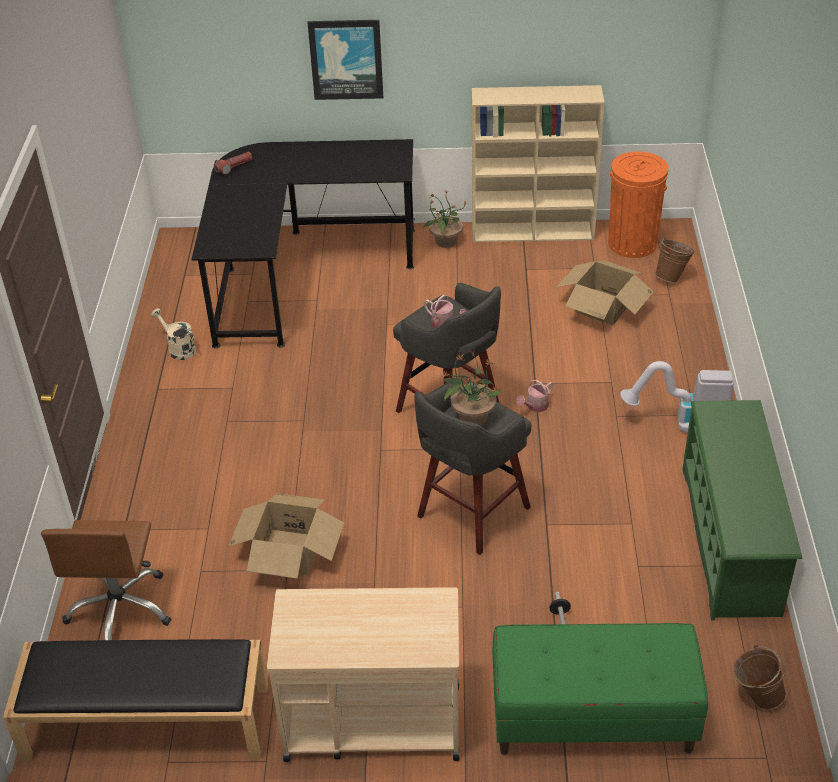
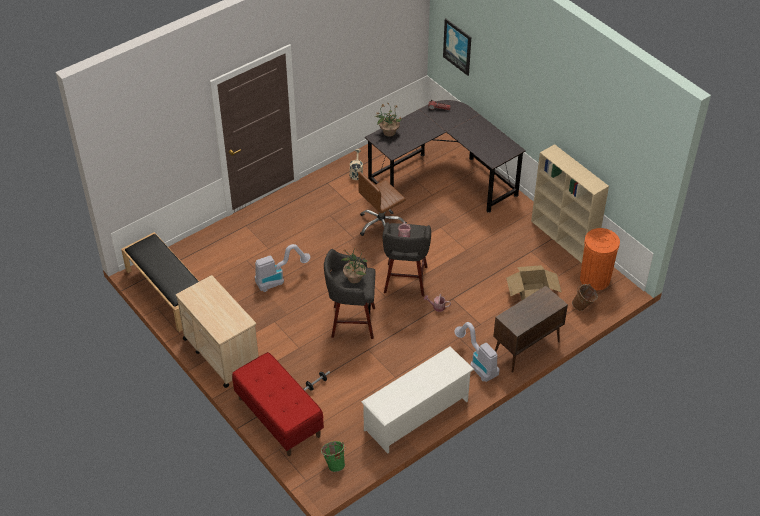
camera: 50 degrees right, 5 degrees up
(121, 609) = (209, 251): brown office chair -> brown office chair (381, 225)
(288, 552) = (279, 279): cardboard box -> vacuum cleaner
(346, 59) = (508, 91): picture -> picture (457, 46)
(445, 242) = (520, 212): potted plant -> potted plant (389, 132)
(592, 719) = (278, 417): green bench -> red bench
(698, 363) = (526, 349): none -> brown cabinet
(730, 540) = (417, 415): green shoe rack -> white shoe rack
(755, 697) = (334, 463): brown bucket -> green bucket

